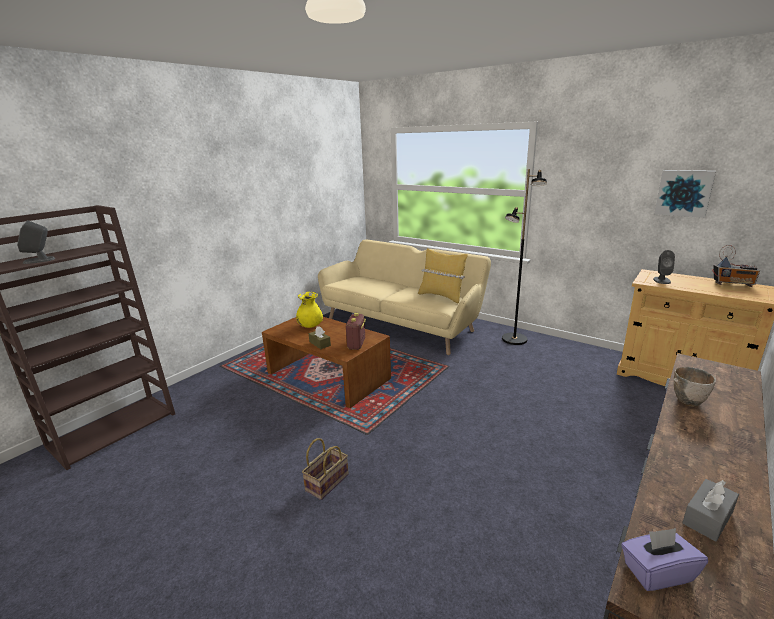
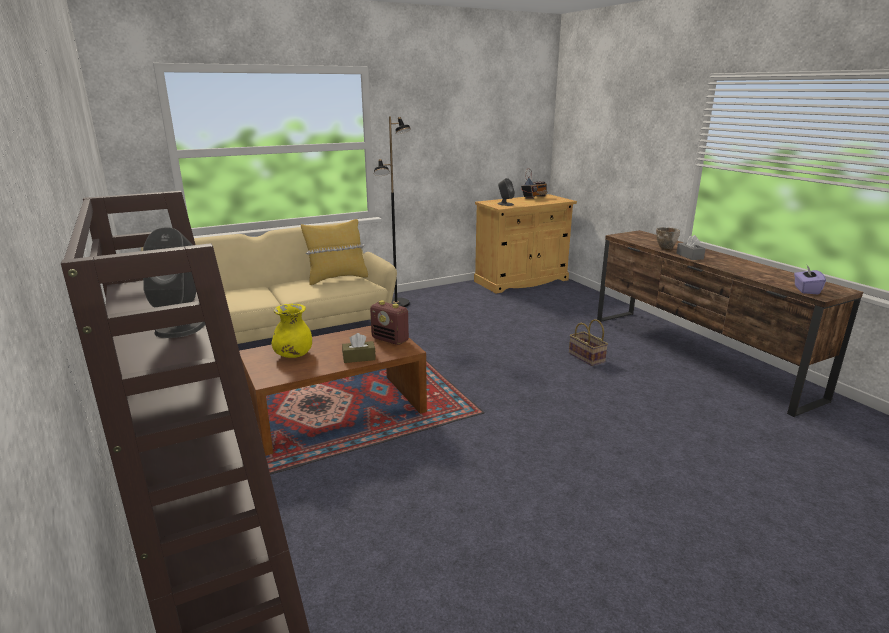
camera: 65 degrees left, 0 degrees up
(327, 481) = (543, 451): basket -> basket (585, 357)
(684, 193) = (490, 132): picture -> none
(707, 517) = (768, 273): grey tissue box -> grey tissue box (689, 256)

